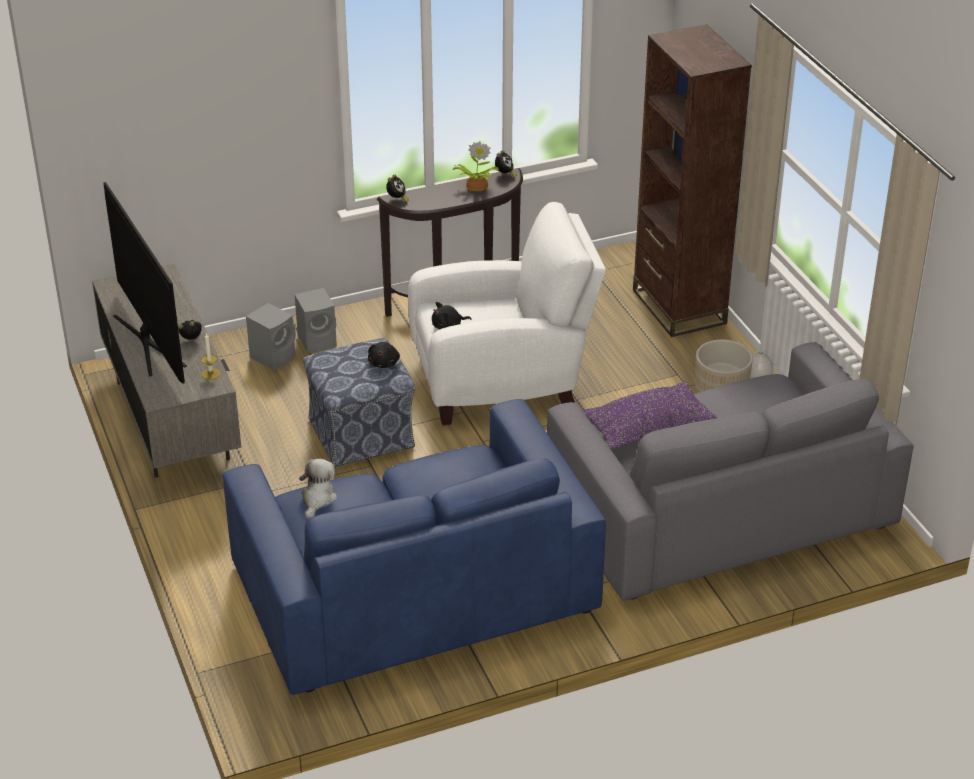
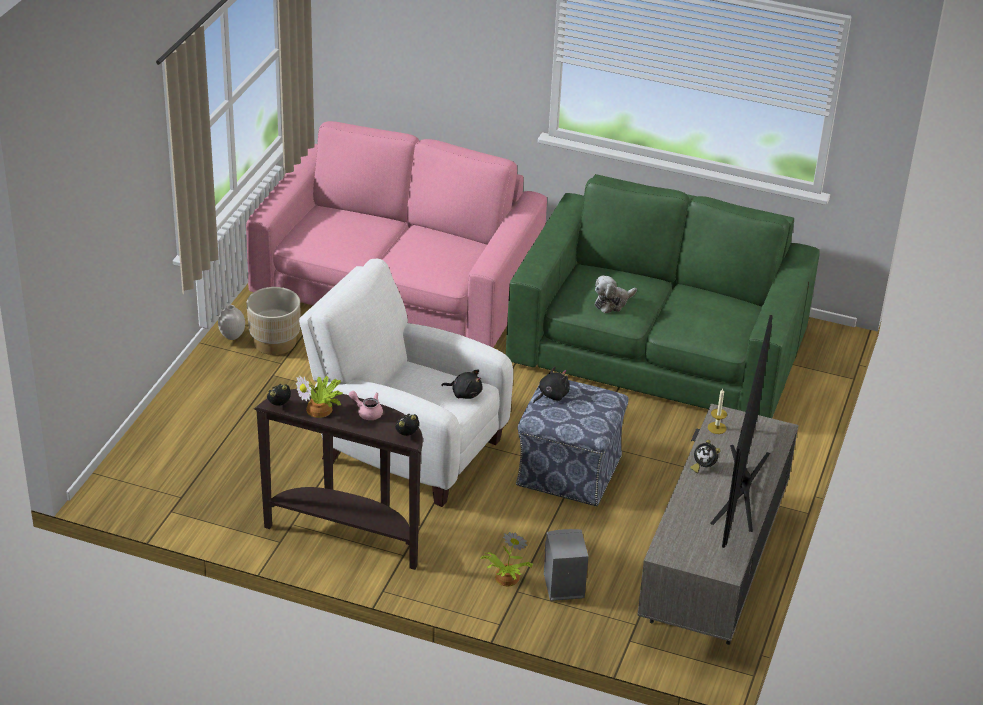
camera: 140 degrees left, 0 degrees up
(318, 341) = (505, 578): grey speaker -> potted plant
(318, 499) = (714, 331): plush toy -> plush toy (612, 303)
(413, 589) = (659, 348): blue sofa -> green sofa
(444, 199) = (367, 412): none -> pink teapot
(647, 427) = (429, 260): purple pillow -> none
(678, 307) = (176, 424): brown bookcase -> none
(718, 507) = (397, 284): grey sofa -> pink sofa

